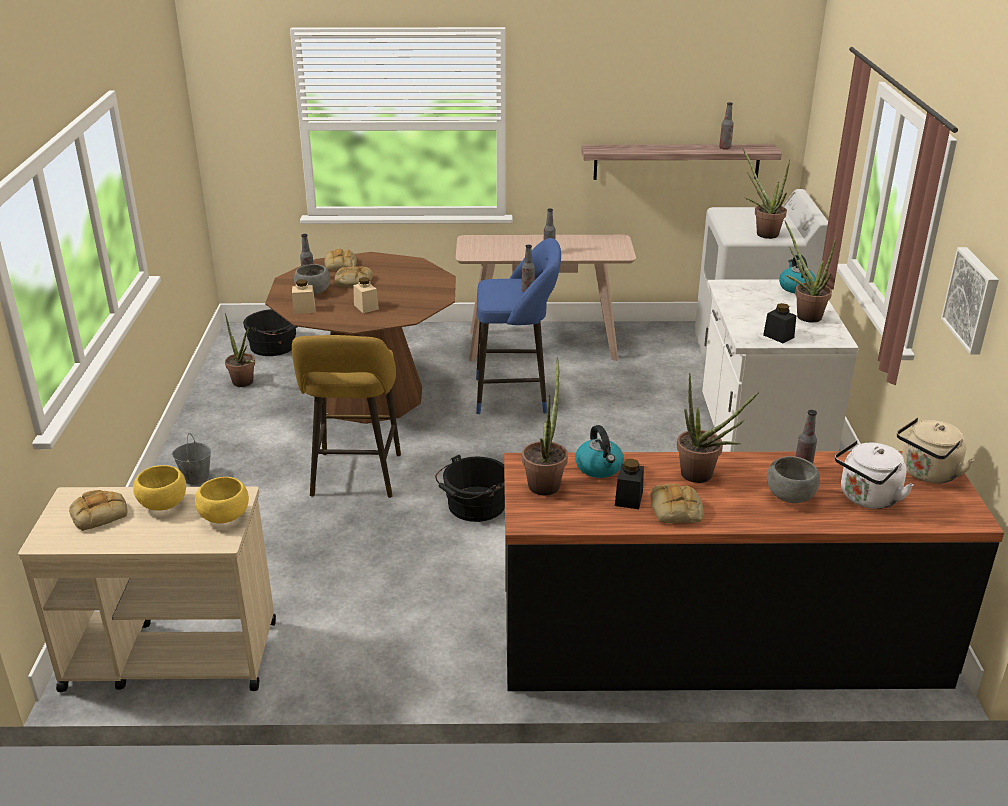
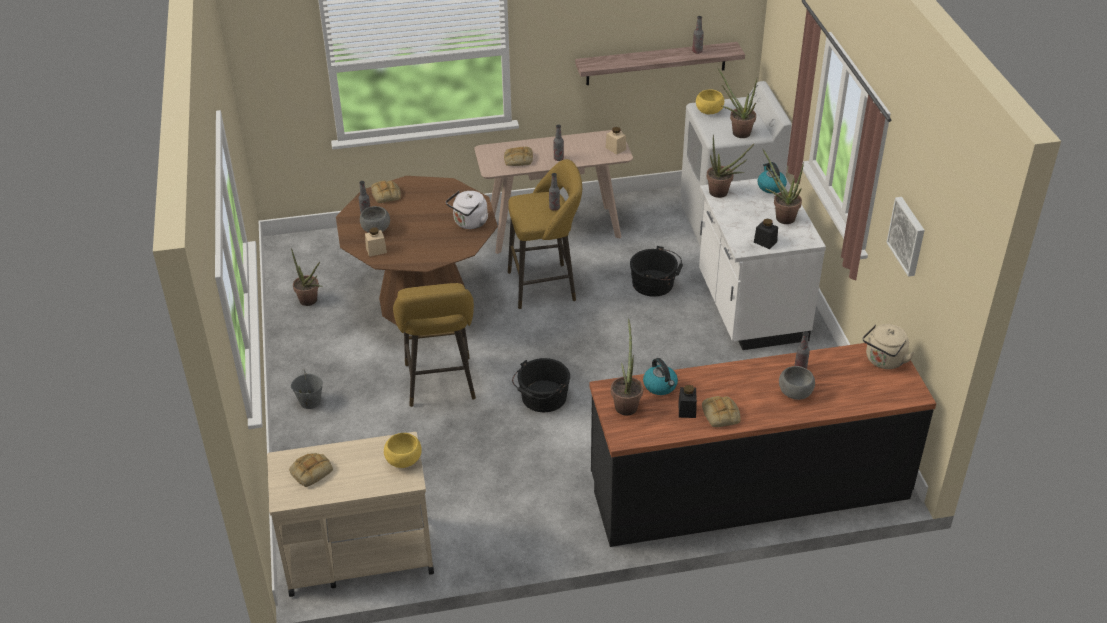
camera: 10 degrees left, 10 degrees up
(163, 505) = (354, 457): yellow bowl -> yellow bowl (709, 112)
(275, 346) = (321, 258): black bucket -> black bucket (655, 284)
(353, 281) = (404, 213): bread -> bread (518, 160)
(366, 307) = (427, 242): beige jar -> beige jar (615, 148)
(516, 395) = (546, 285): blue stool -> yellow stool
(702, 477) = (733, 384): potted plant -> potted plant (722, 193)
(867, 498) = (846, 387): white kettle -> white kettle (469, 223)

